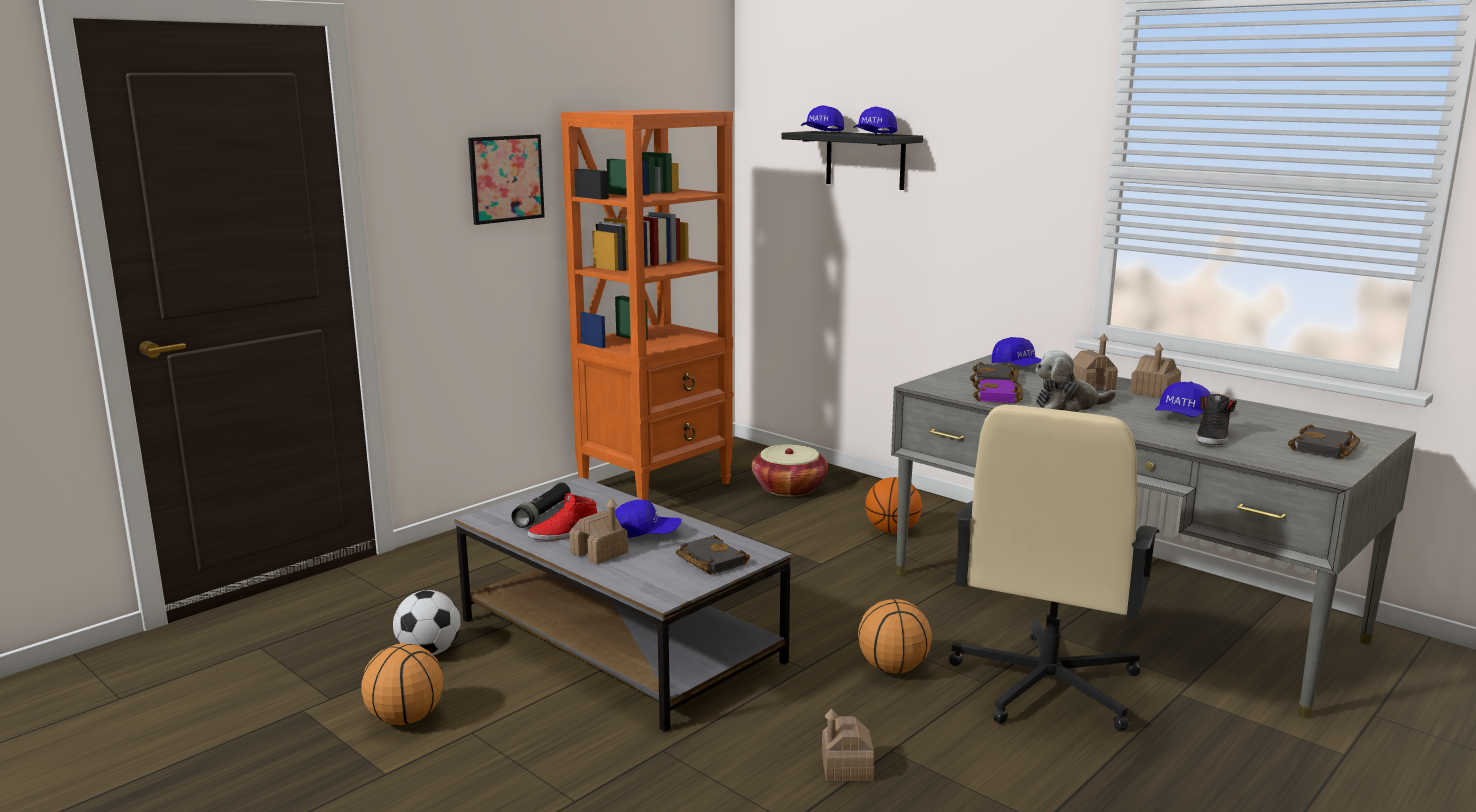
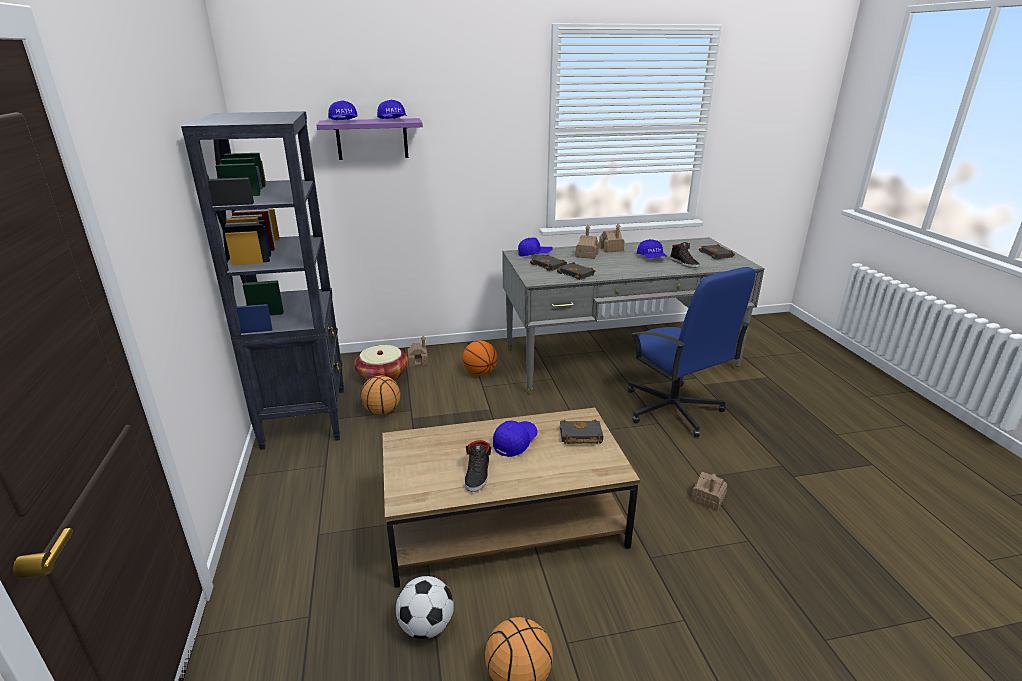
camera: 55 degrees left, 10 degrees up
(506, 178) = (169, 202): picture -> none
(542, 514) = (431, 472): black flashlight -> none
(564, 533) = (478, 474): red shoe -> black shoe
(599, 553) = (527, 471): toy house -> toy house (418, 361)
(622, 641) = (506, 520): grey coffee table -> brown coffee table
(657, 487) = (305, 417): orange bookcase -> black bookcase
(865, 160) = (372, 139): black shelf -> purple shelf
(893, 668) = (624, 440): basketball -> basketball (382, 411)
(999, 396) = (577, 274): purple book -> black book
(1045, 685) = (673, 410): beige office chair -> blue office chair
(1068, 405) = (609, 268): plush toy -> none

